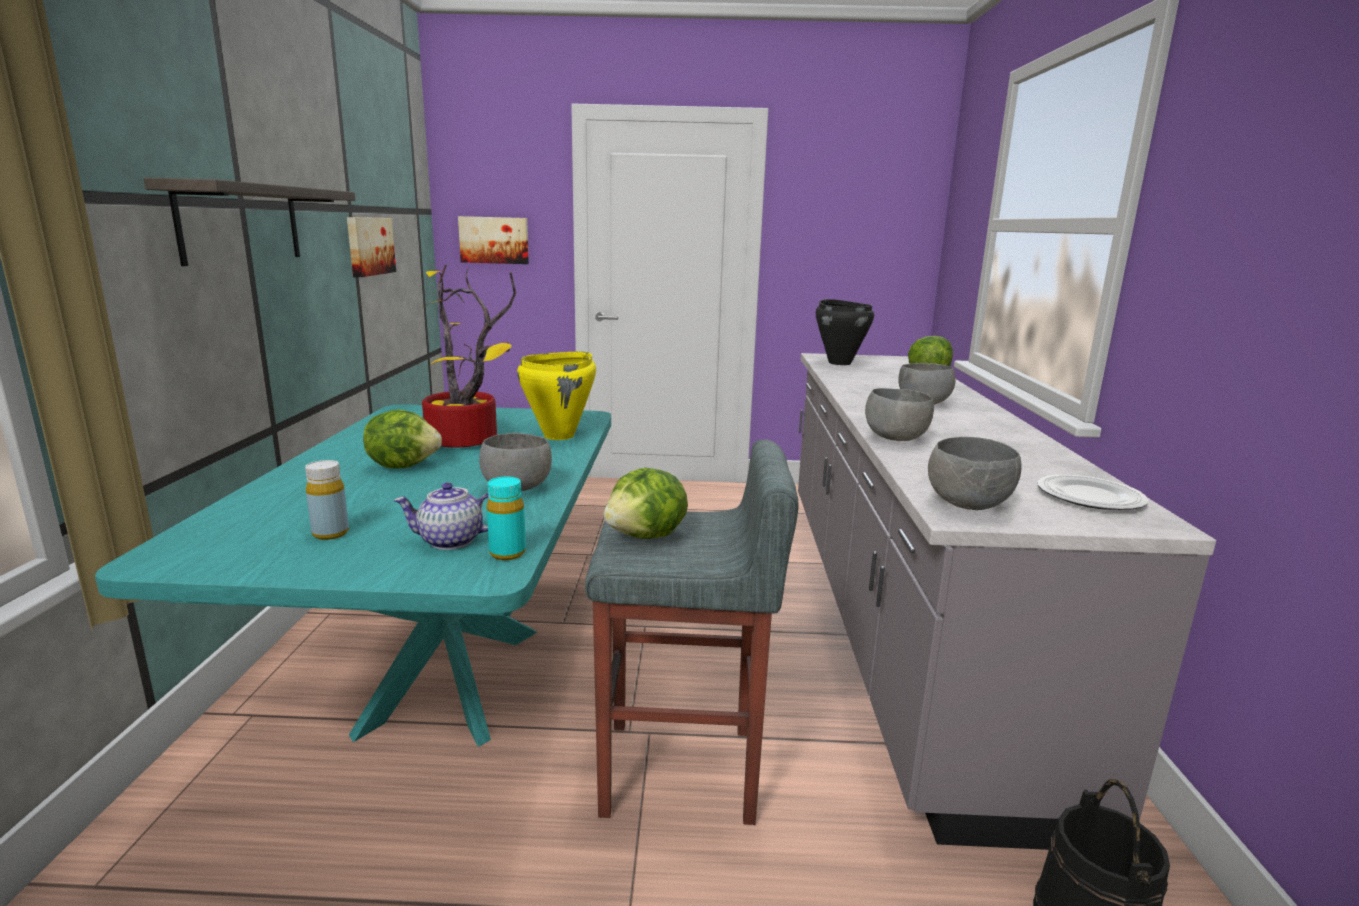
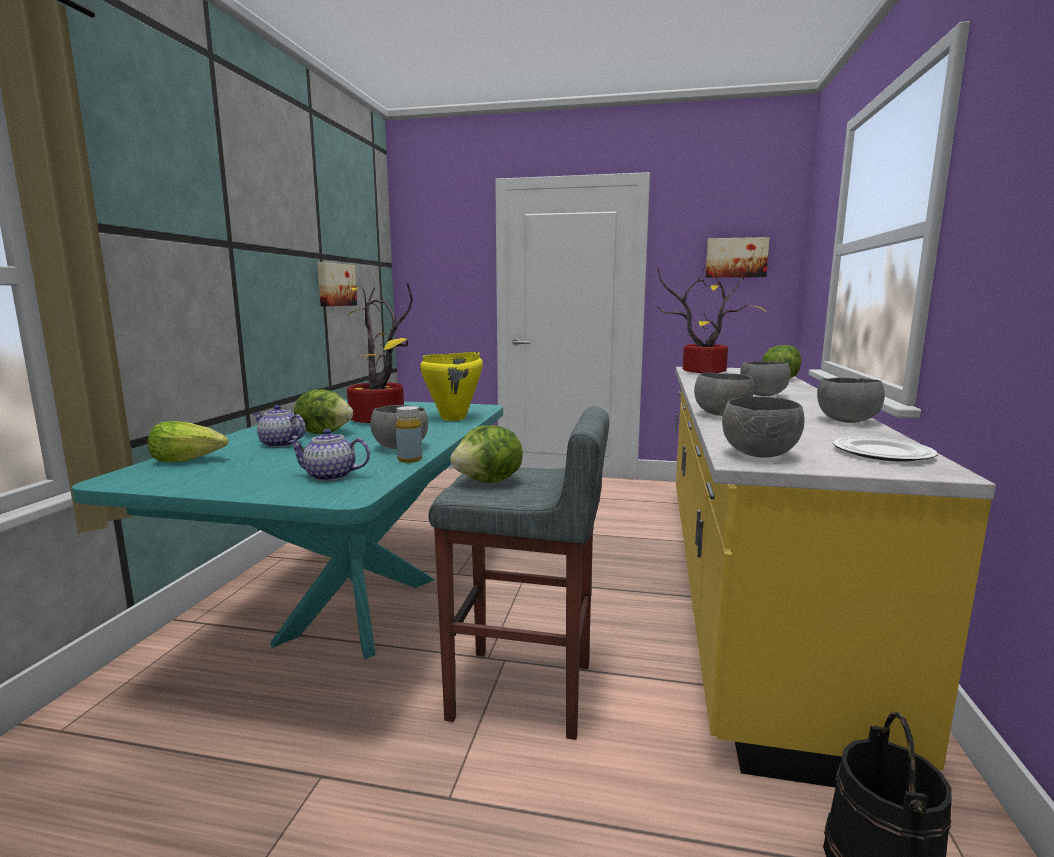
camera: 10 degrees right, 5 degrees down
(240, 520) = (188, 460): none -> lettuce
(241, 223) = (228, 258): shelf -> none
(330, 533) = (246, 469): yellow bottle -> yellow bottle (410, 459)
(353, 487) = (279, 444): none -> teapot
(494, 240) = (437, 284): picture -> picture (736, 257)
(507, 553) = (368, 485): turquoise bottle -> none
(839, 363) = (705, 372): black cooking pot -> potted plant
(896, 617) = (745, 586): grey counter -> yellow counter
(1030, 446) = (845, 421): none -> grey bowl

